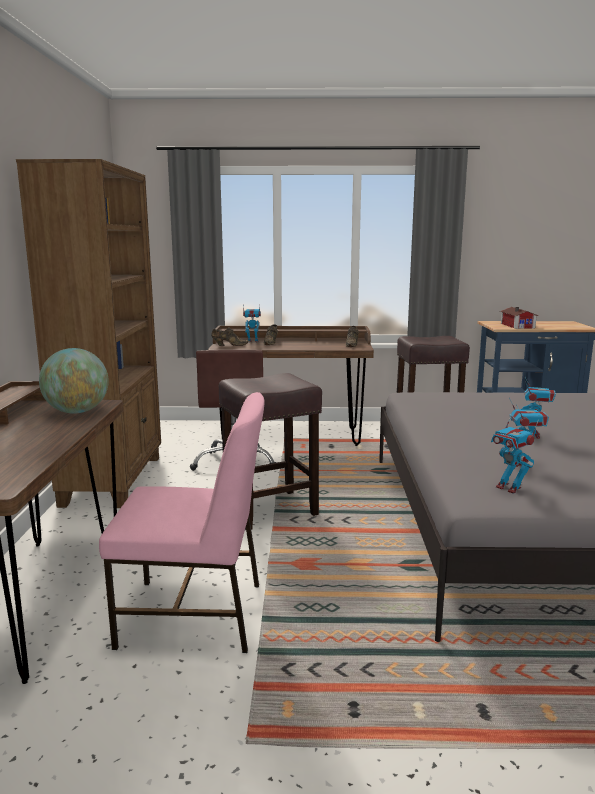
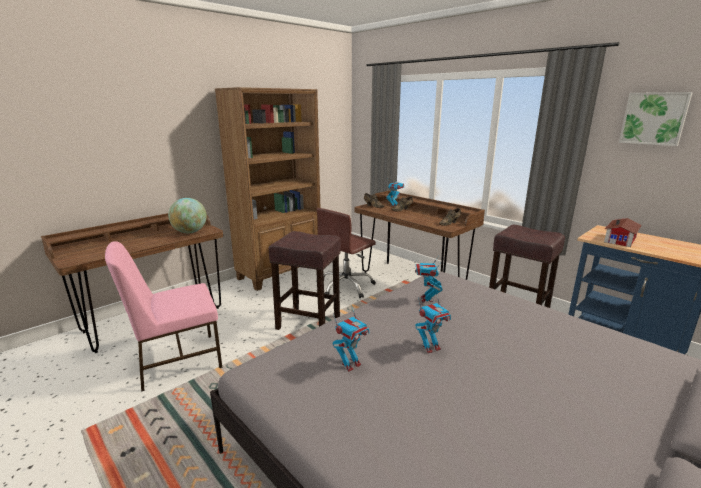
camera: 45 degrees right, 5 degrees up
(194, 615) = (177, 360): pink chair -> pink chair turned 105 degrees clockwise
(508, 216) = (654, 118): none -> picture
(509, 488) = (290, 376): toy robot -> toy robot (426, 299)

